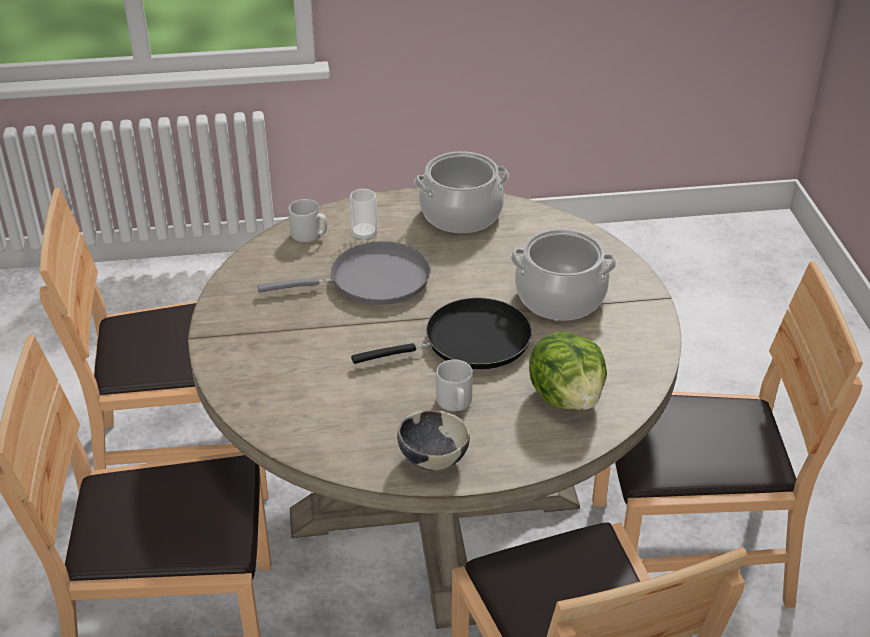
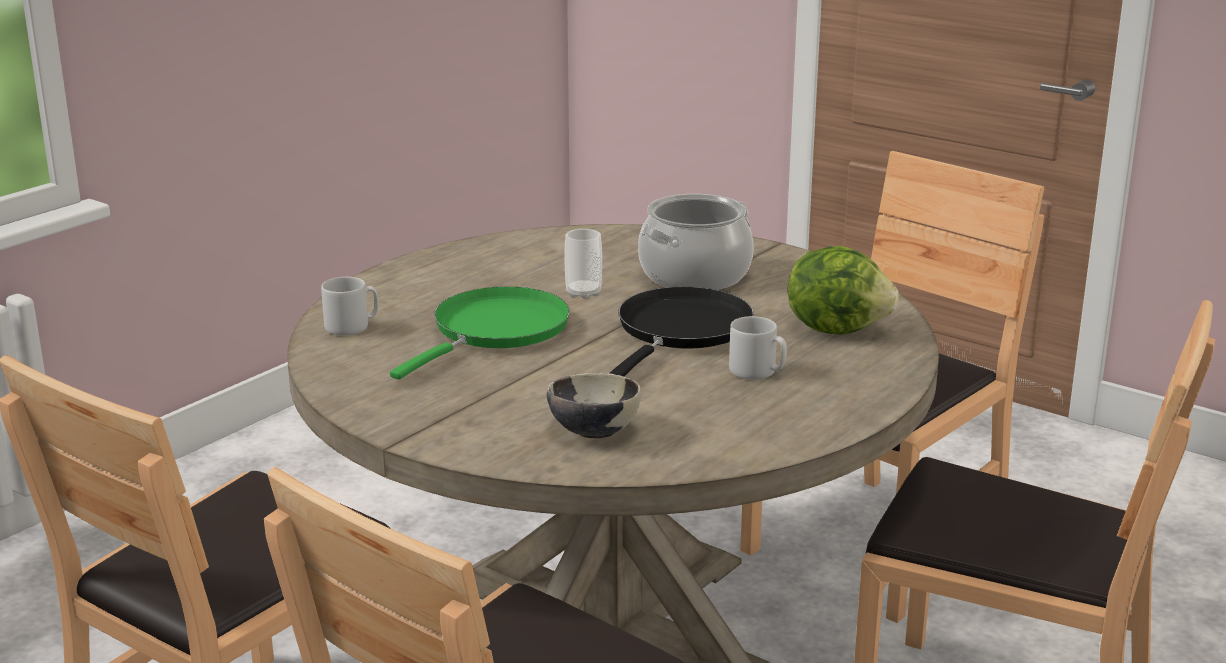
camera: 45 degrees left, 15 degrees down
(364, 234) = (413, 305): cup -> cup (583, 294)
(372, 281) = (495, 331): grey frying pan -> green frying pan
(432, 459) = (820, 413): bowl -> bowl (593, 432)
(461, 215) = (483, 259): cooking pot -> none

